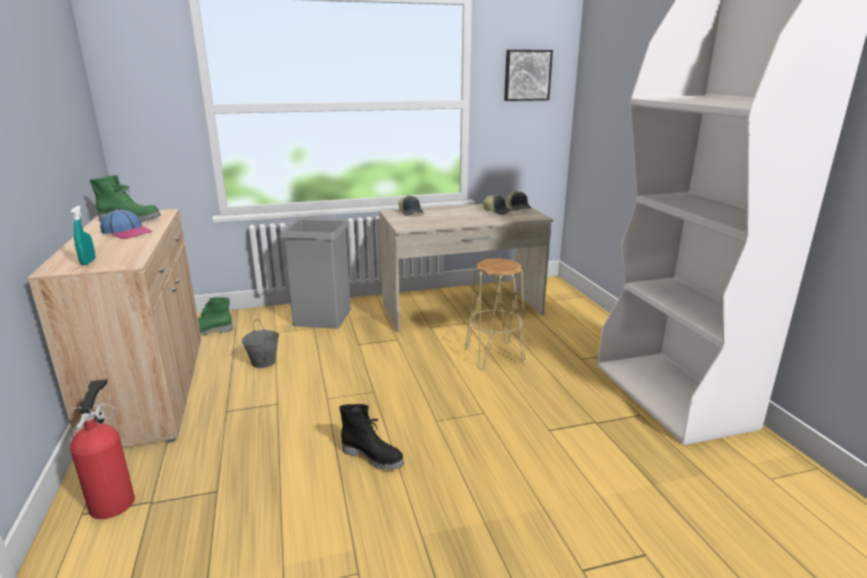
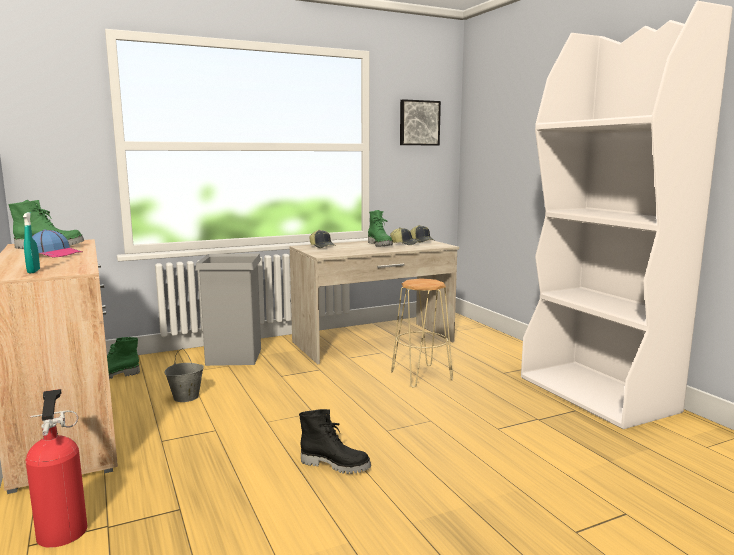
camera: 10 degrees left, 10 degrees down
(471, 213) = (380, 245): none -> green boot

